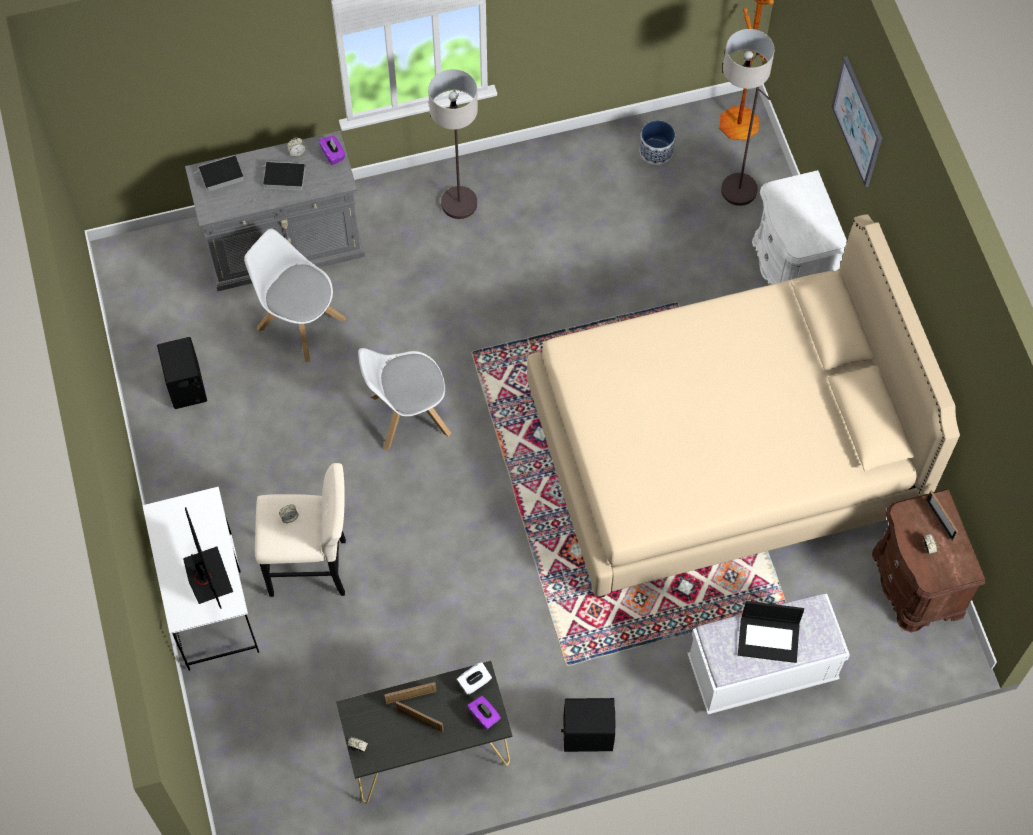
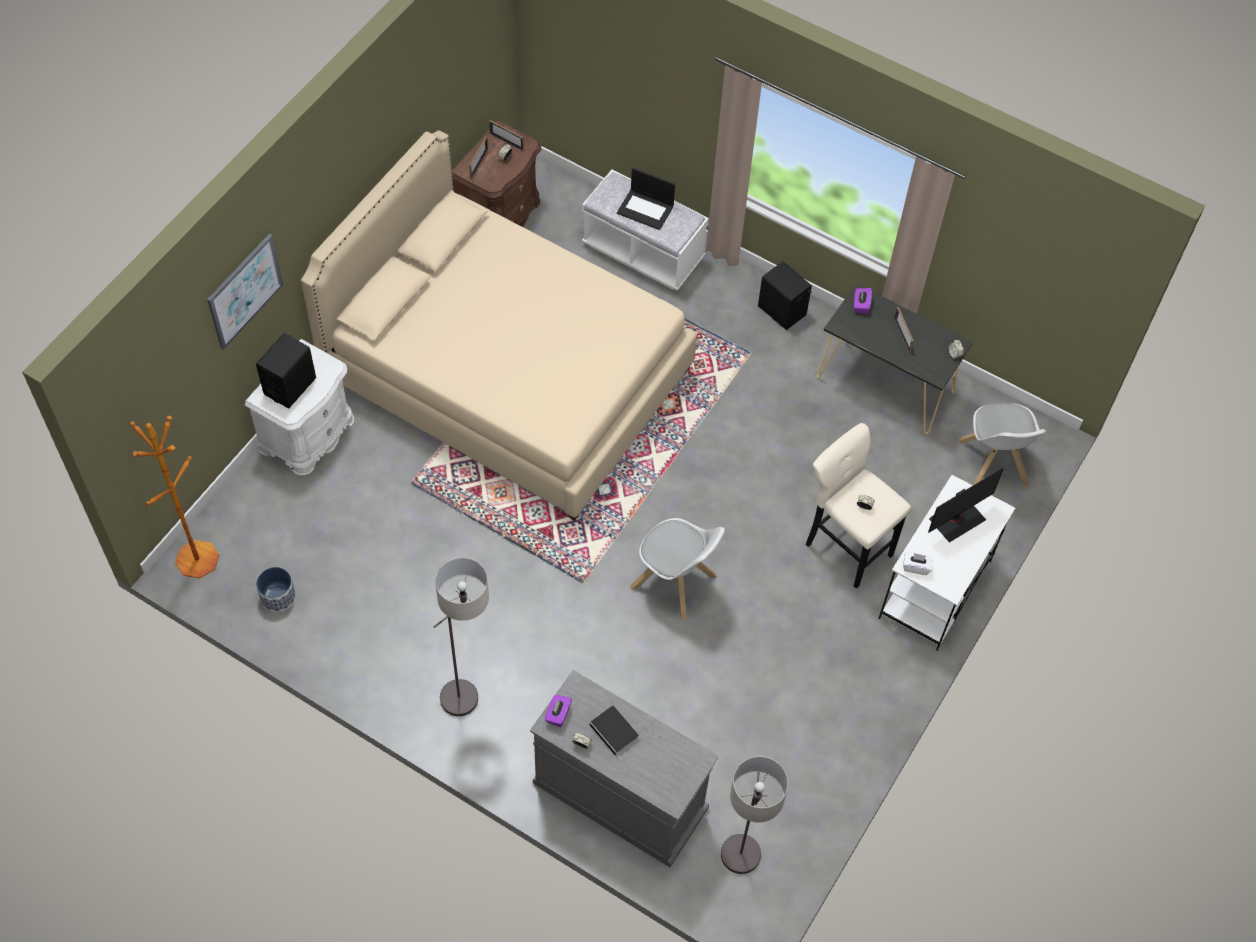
camera: 135 degrees left, 5 degrees down
(186, 386) = (806, 753): black speaker -> black speaker (290, 386)
(207, 576) = (956, 519): monitor -> monitor turned 150 degrees counterclockwise
(220, 176) = (660, 782): book -> none
(299, 322) = (675, 723): chair -> chair (993, 465)
(411, 696) = (893, 351): picture frame -> picture frame (506, 141)
(474, 682) = (847, 325): white tissue box -> white tissue box (916, 567)
(731, 183) = (264, 524): grey floor lamp -> grey floor lamp (739, 866)
(769, 638) = (646, 209): laptop -> laptop turned 150 degrees clockwise

